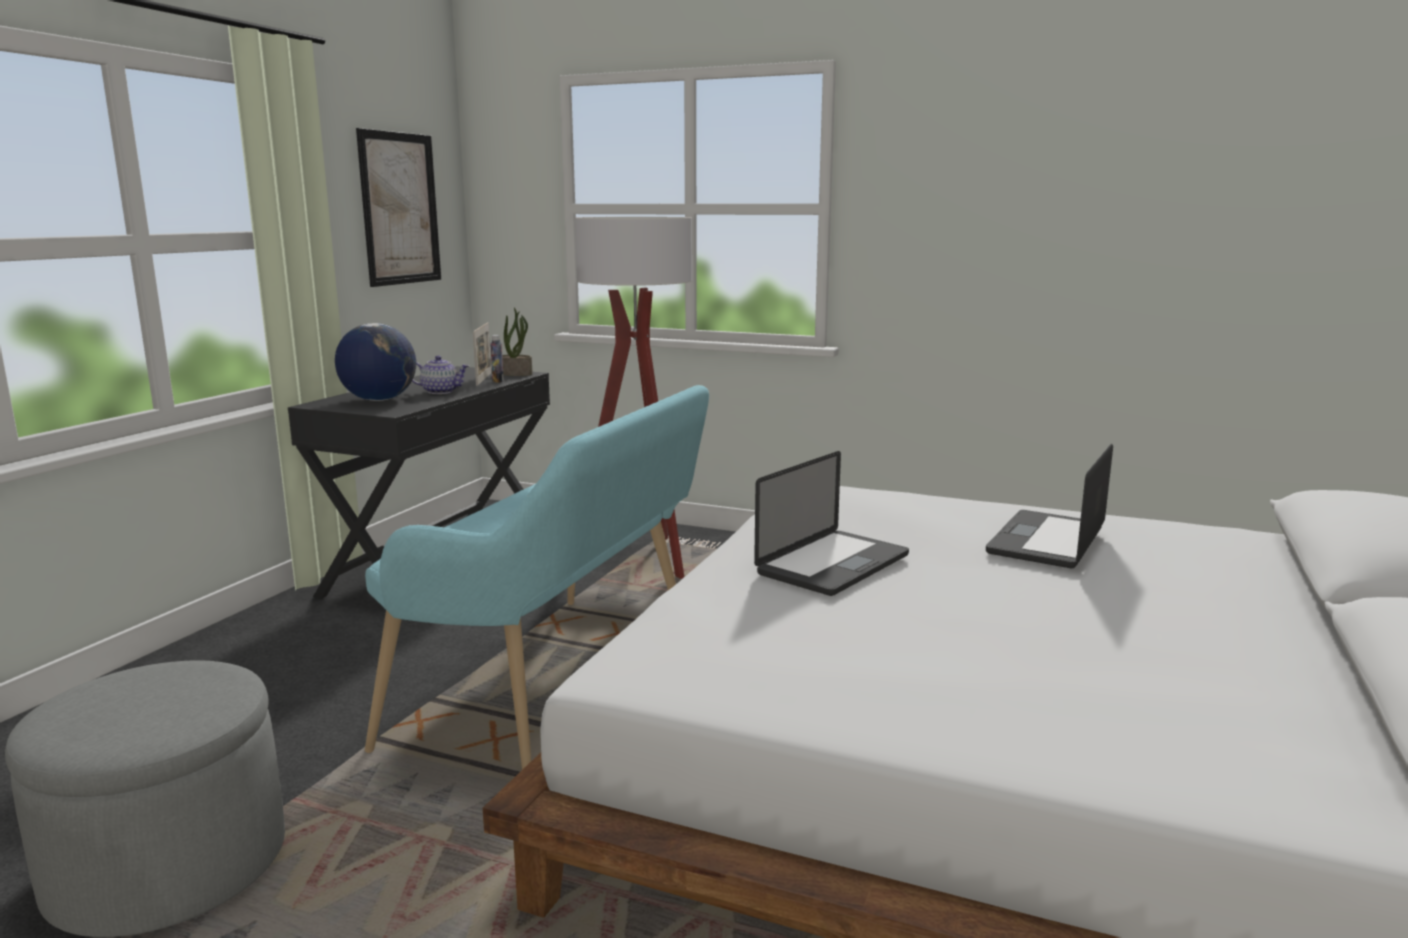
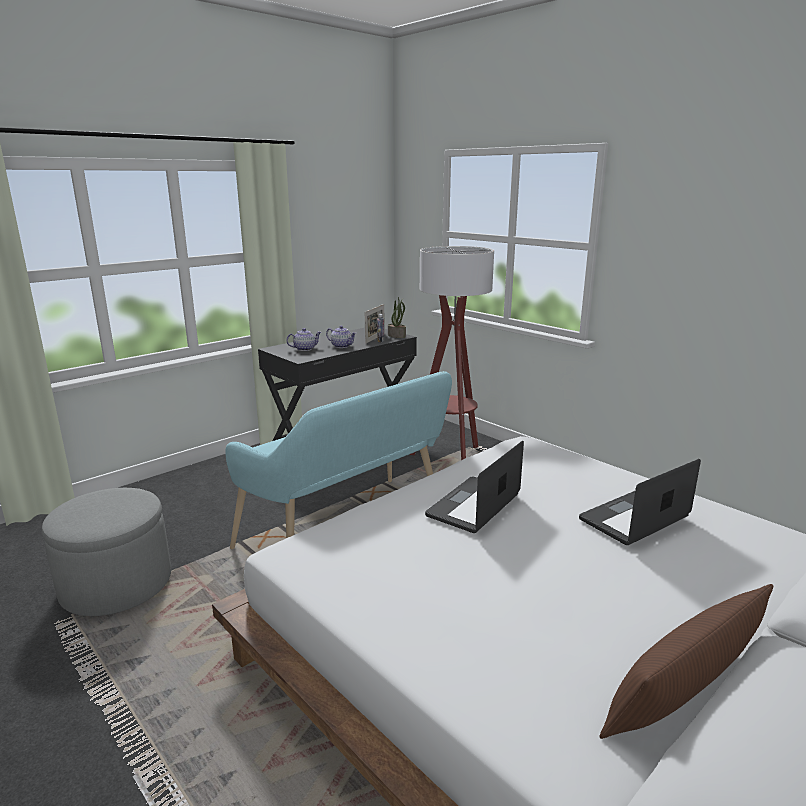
camera: 25 degrees right, 5 degrees up
(379, 400) = (304, 349): globe -> teapot
(400, 209) = (346, 233): picture -> none
(833, 565) = (474, 505): laptop -> laptop turned 150 degrees clockwise
(1302, 699) = (681, 696): none -> brown pillow

